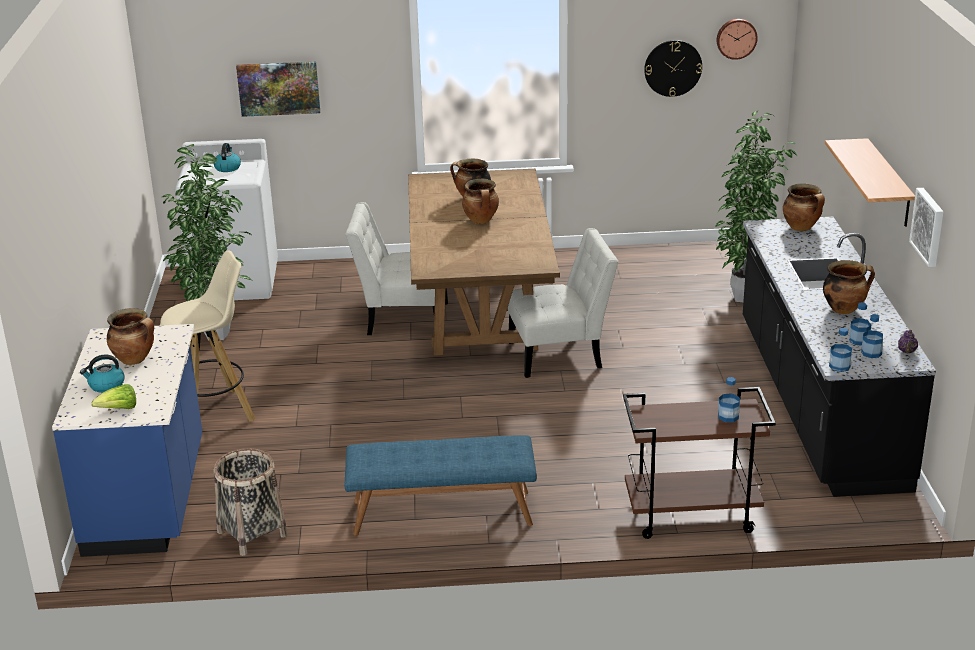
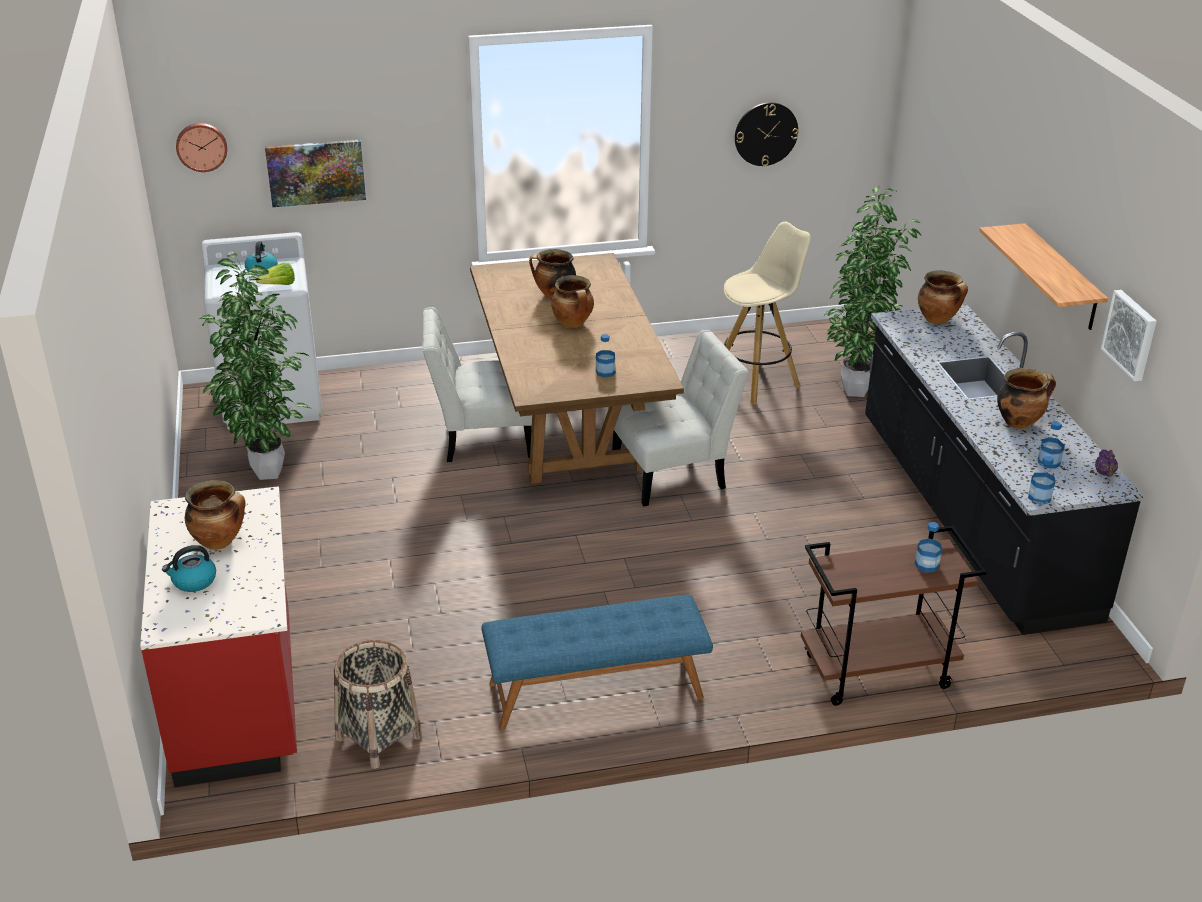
camera: 10 degrees left, 5 degrees up
(119, 409) = (220, 615): lettuce -> lettuce (279, 286)
(148, 498) = (239, 699): blue counter -> red counter
(215, 412) = (292, 576): beige stool -> beige stool (756, 381)
(736, 38) = (835, 98): wall clock -> wall clock (201, 146)
(871, 353) = (1067, 477): bottle -> bottle (605, 372)

